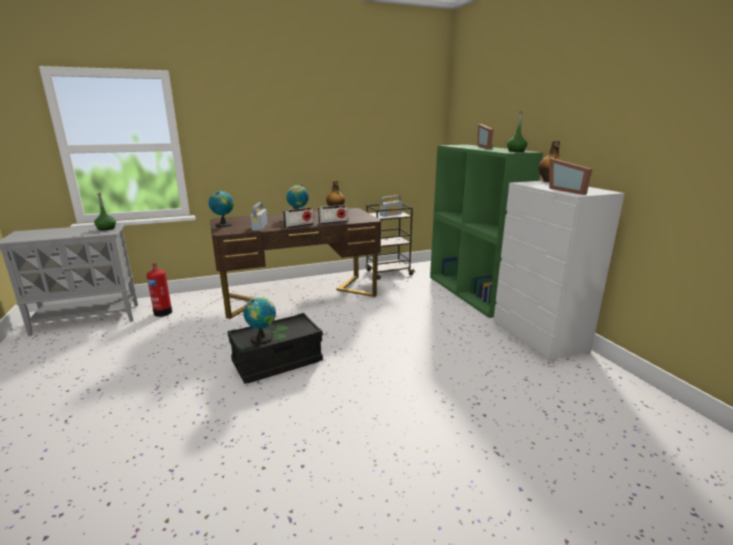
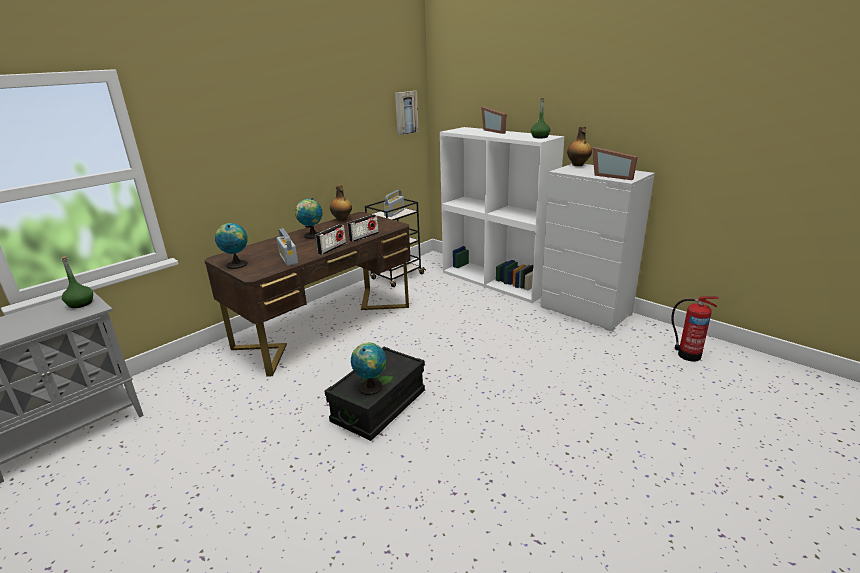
camera: 25 degrees left, 5 degrees up
(163, 312) = (174, 392): fire extinguisher -> fire extinguisher (687, 354)
(420, 130) = (405, 112): none -> picture
(472, 293) = (496, 281): green bookcase -> white bookcase

